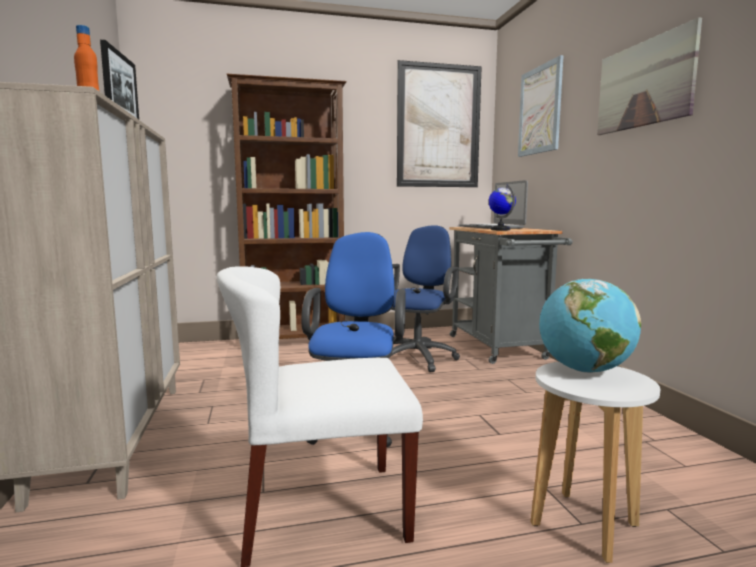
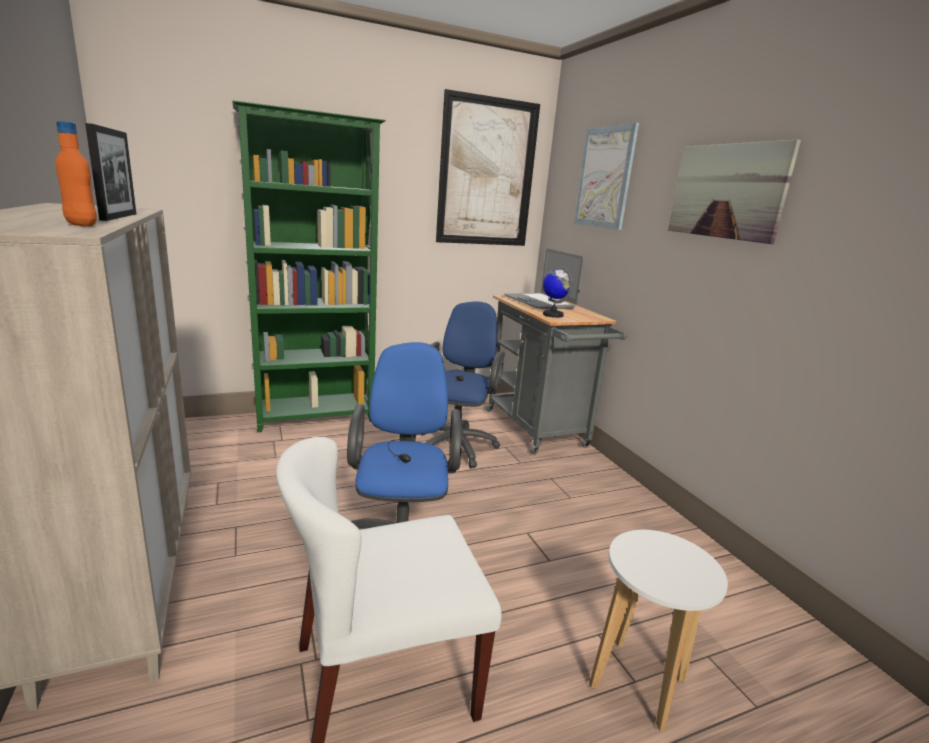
camera: 10 degrees left, 10 degrees up
(295, 341) = (316, 417): brown bookcase -> green bookcase
(584, 370) = (655, 549): globe -> none

